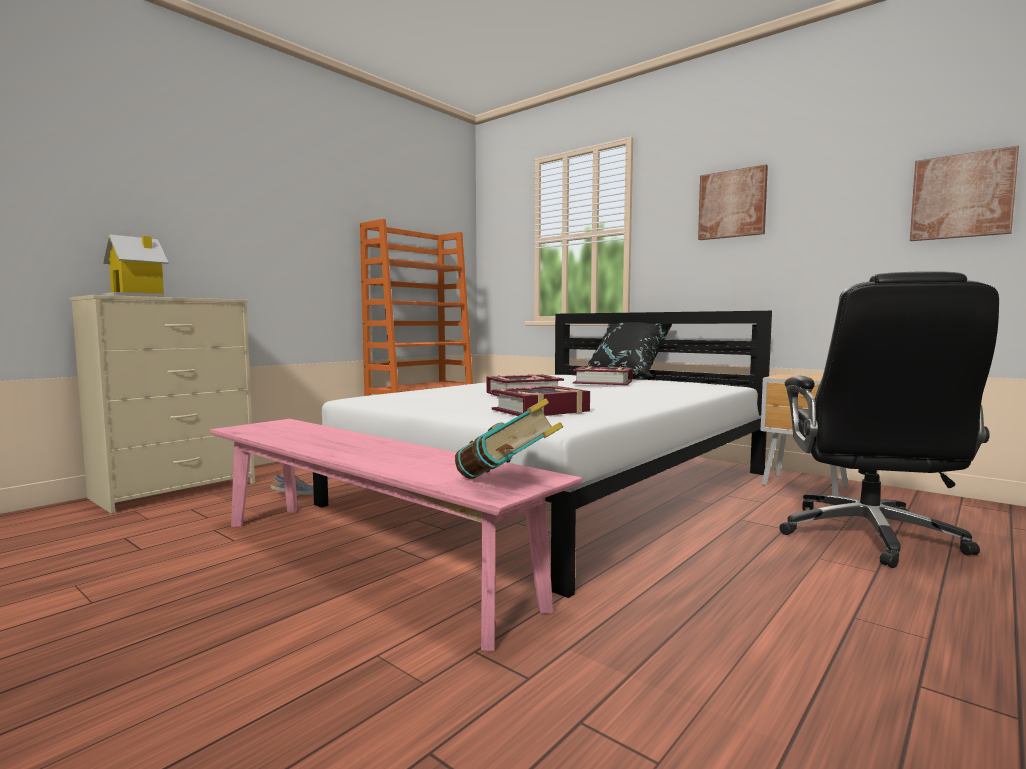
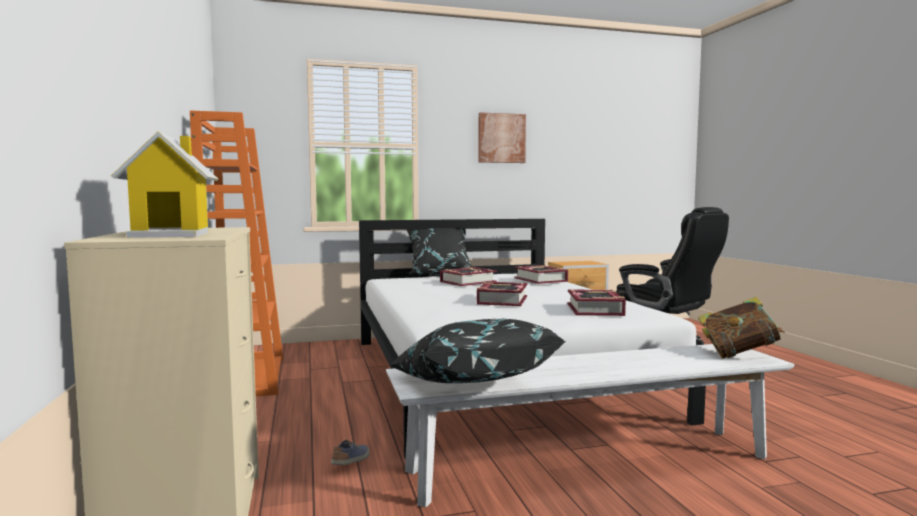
camera: 55 degrees left, 0 degrees up
(261, 433) = (471, 384): none -> black pillow
(364, 560) = (590, 464): pink bench -> white bench
(677, 388) = (541, 280): none -> book
(961, 196) = (623, 154): picture -> none

